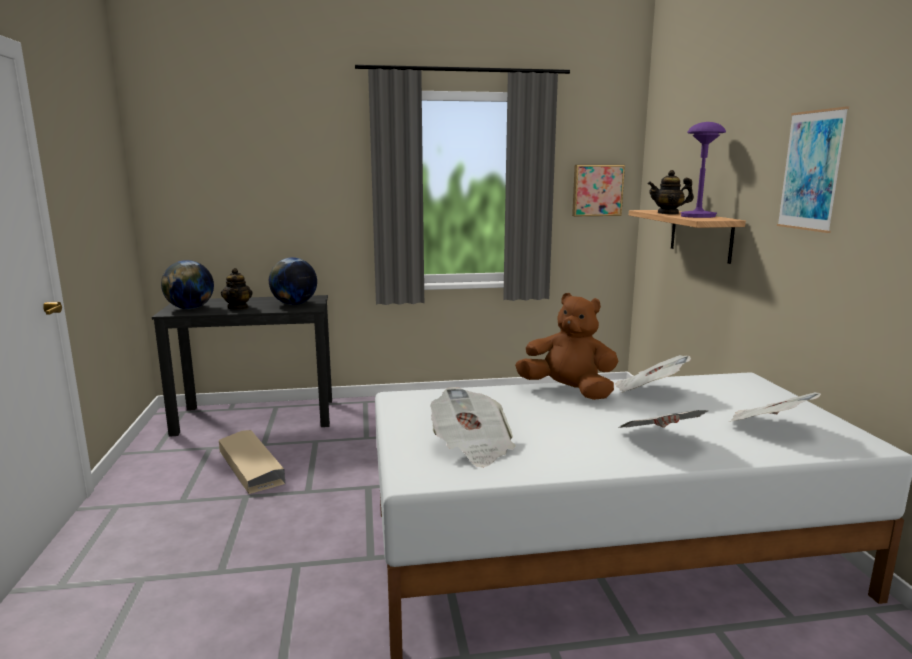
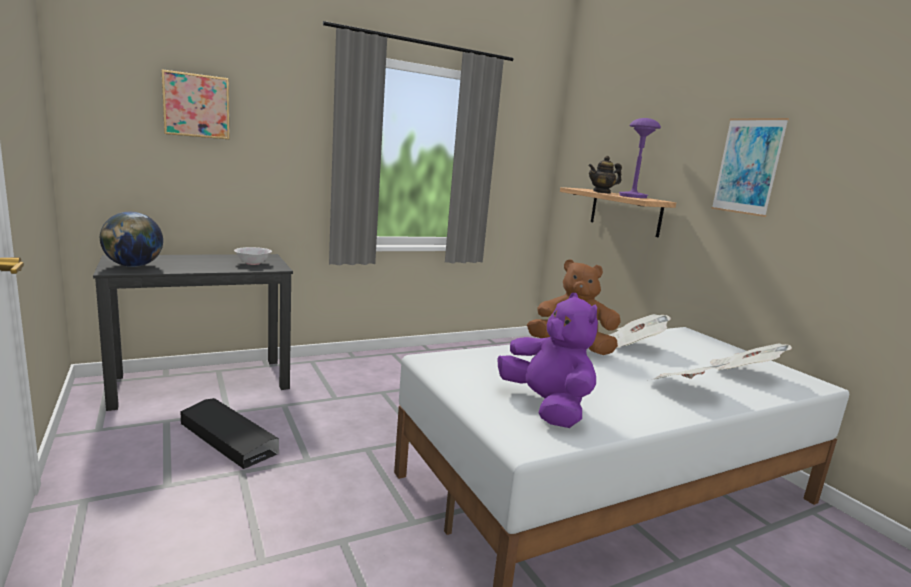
camera: 20 degrees left, 0 degrees up
(238, 307) = (192, 266): teapot -> none
(251, 467) = (228, 438): beige storage box -> black storage box
(294, 304) = (253, 263): globe -> white bowl
(472, 447) = (546, 407): newspaper -> purple plush toy
(597, 190) = (523, 167): picture -> picture (196, 106)

